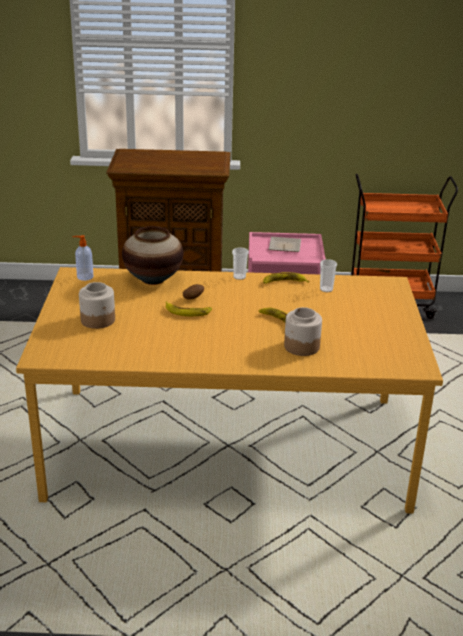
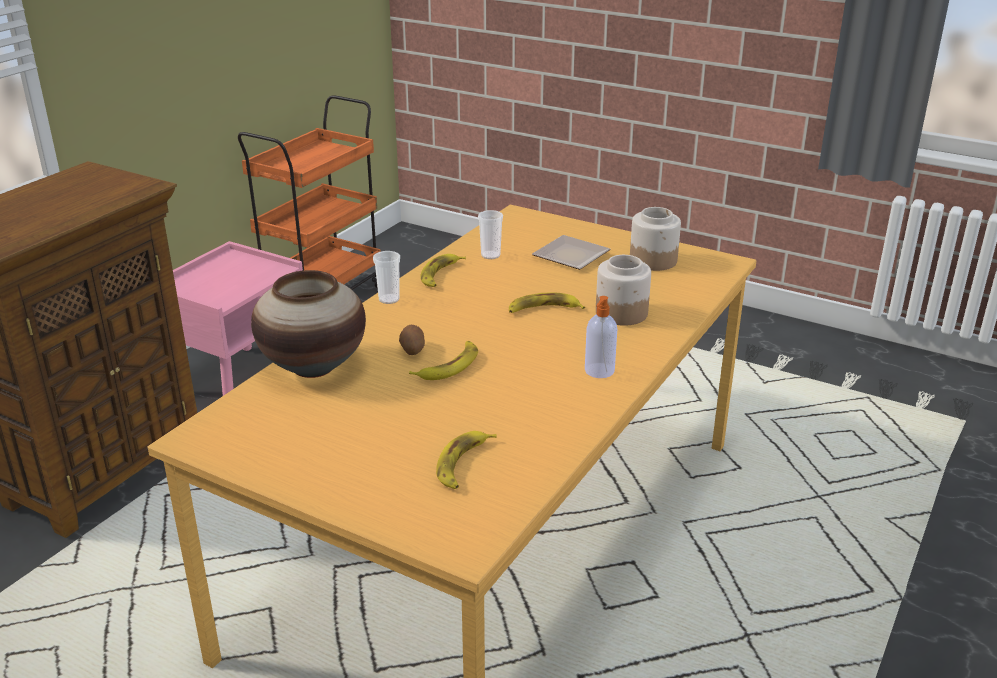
camera: 60 degrees left, 0 degrees up
(84, 277) = (223, 429): soap dispenser -> soap dispenser (599, 371)
(98, 320) = (394, 452): jar -> jar (653, 260)
(102, 340) = (463, 464): none -> banana
(283, 246) = (216, 277): plate -> plate (568, 256)

